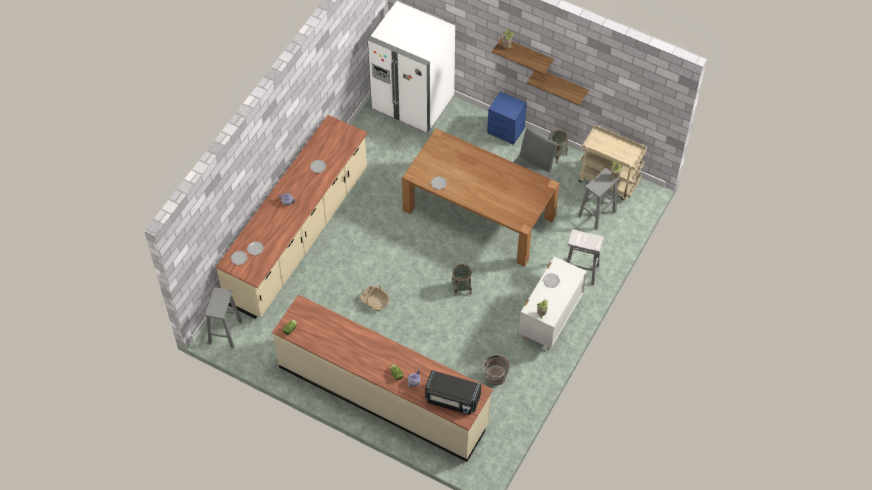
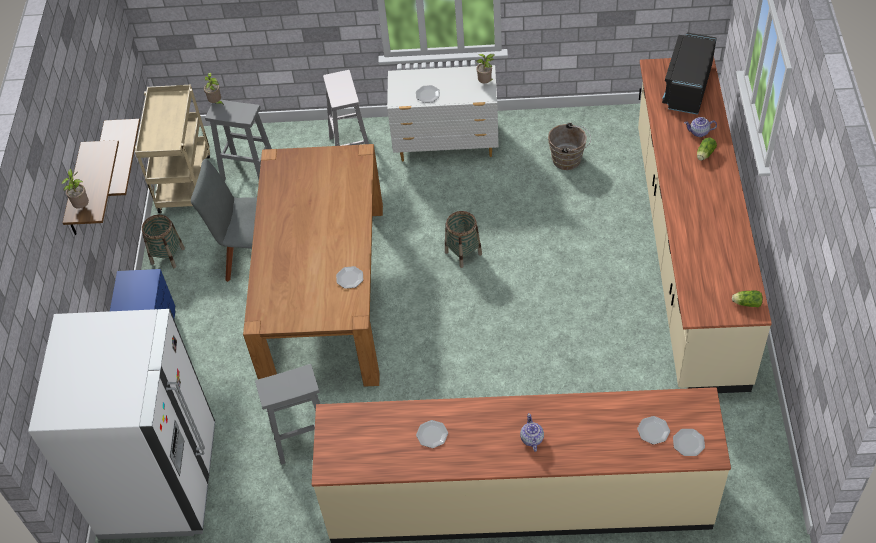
camera: 115 degrees left, 5 degrees down
(225, 332) = (757, 497): grey stool -> grey stool (301, 438)
(374, 301) = (557, 337): basket -> none
(452, 399) = (687, 87): black microwave -> black microwave turned 150 degrees counterclockwise

